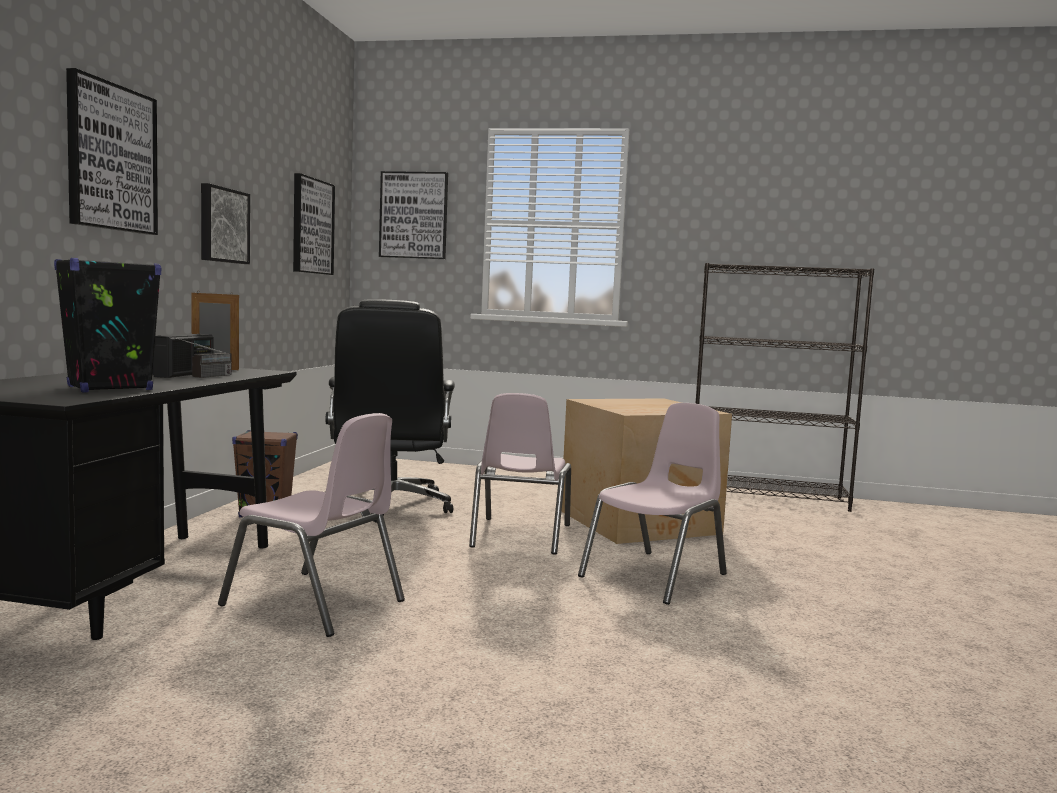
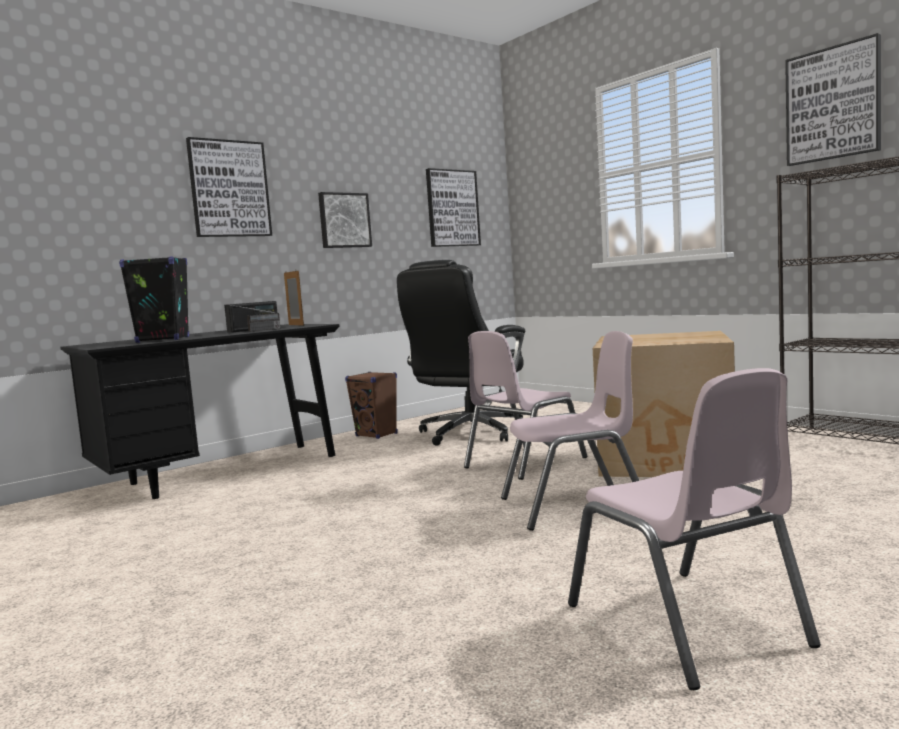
camera: 40 degrees right, 0 degrees up
(314, 603) = (288, 494): pink chair -> pink chair (686, 625)
(414, 215) = (548, 182): picture -> picture (833, 103)

